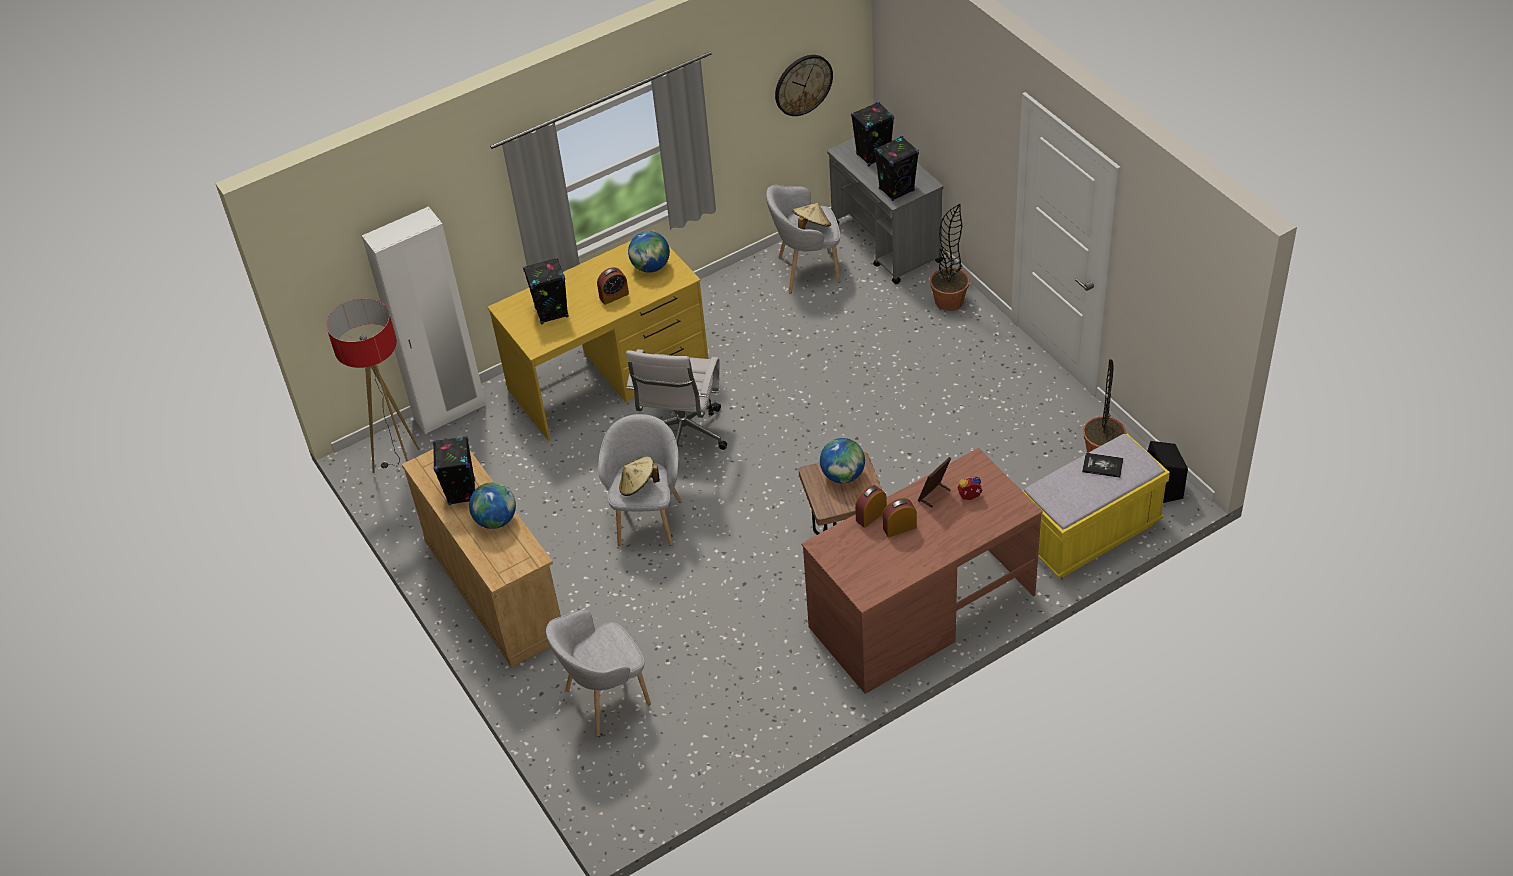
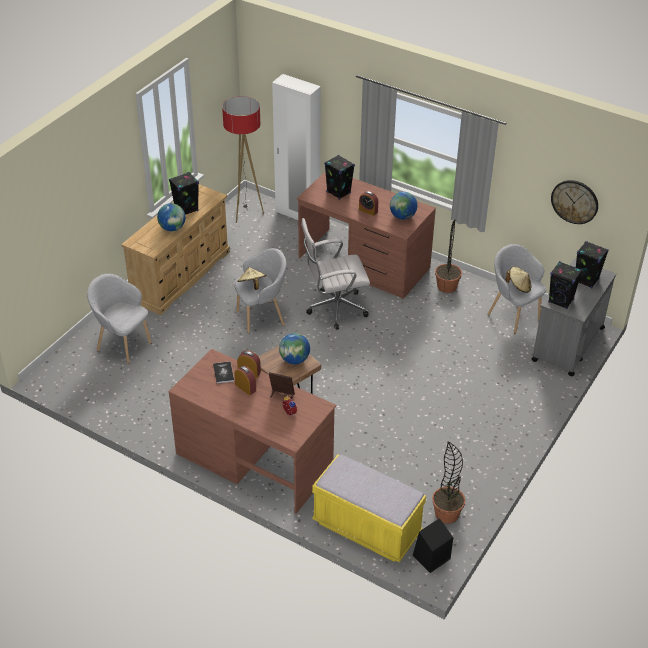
camera: 60 degrees right, 5 degrees down
(609, 376) = (364, 263): yellow desk -> brown desk
(949, 301) = (536, 391): potted plant -> potted plant (446, 286)
(1102, 466) = (382, 488): book -> book (223, 373)

